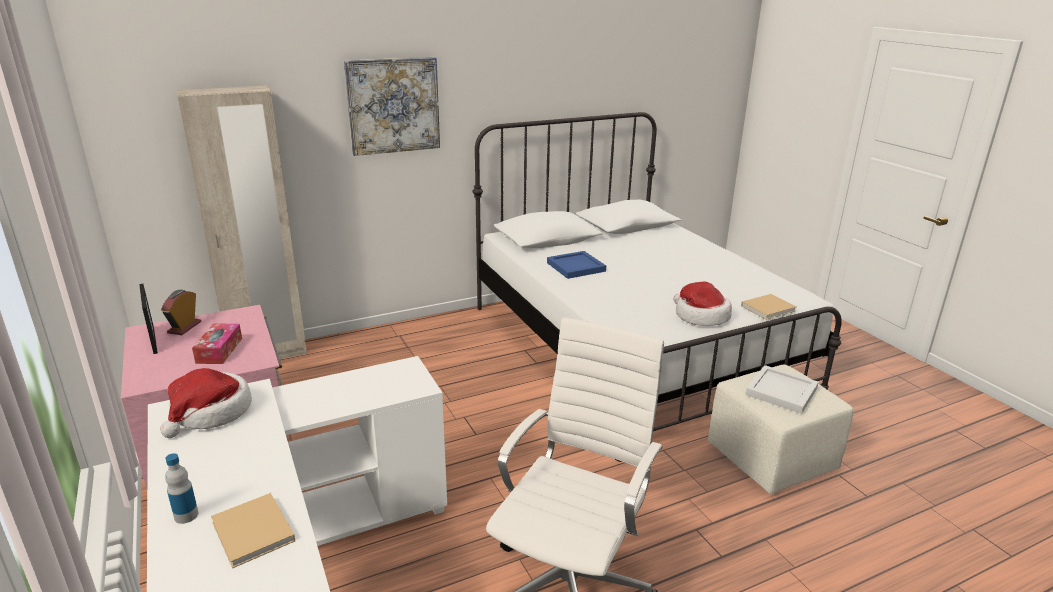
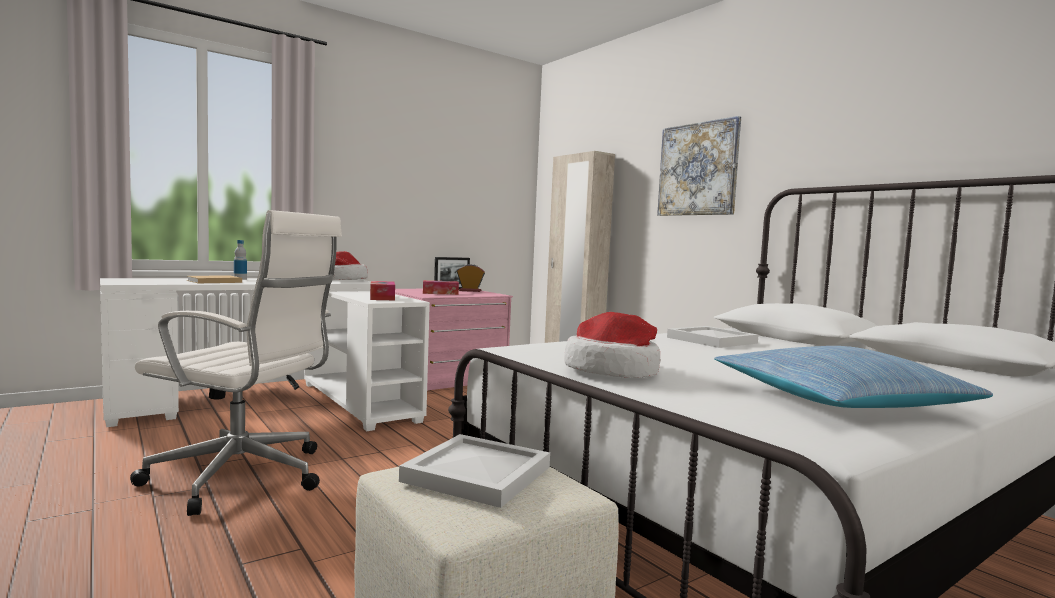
camera: 80 degrees right, 20 degrees down
(376, 384) = (382, 297): none -> tissue box
(576, 266) = (713, 340): blue tray -> white tray
(737, 278) = (836, 400): none -> pillow
(769, 308) = (700, 404): beige book -> none

